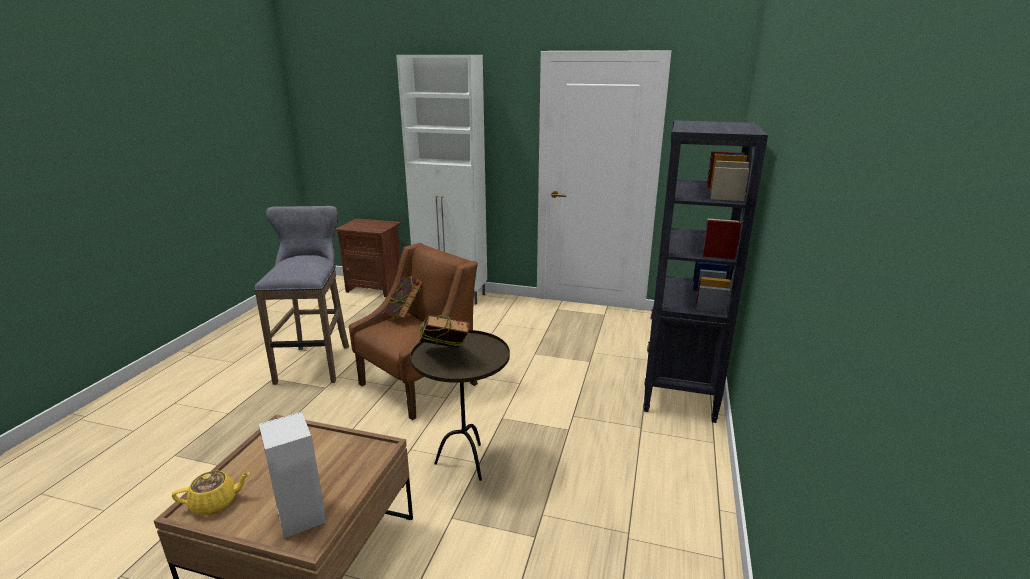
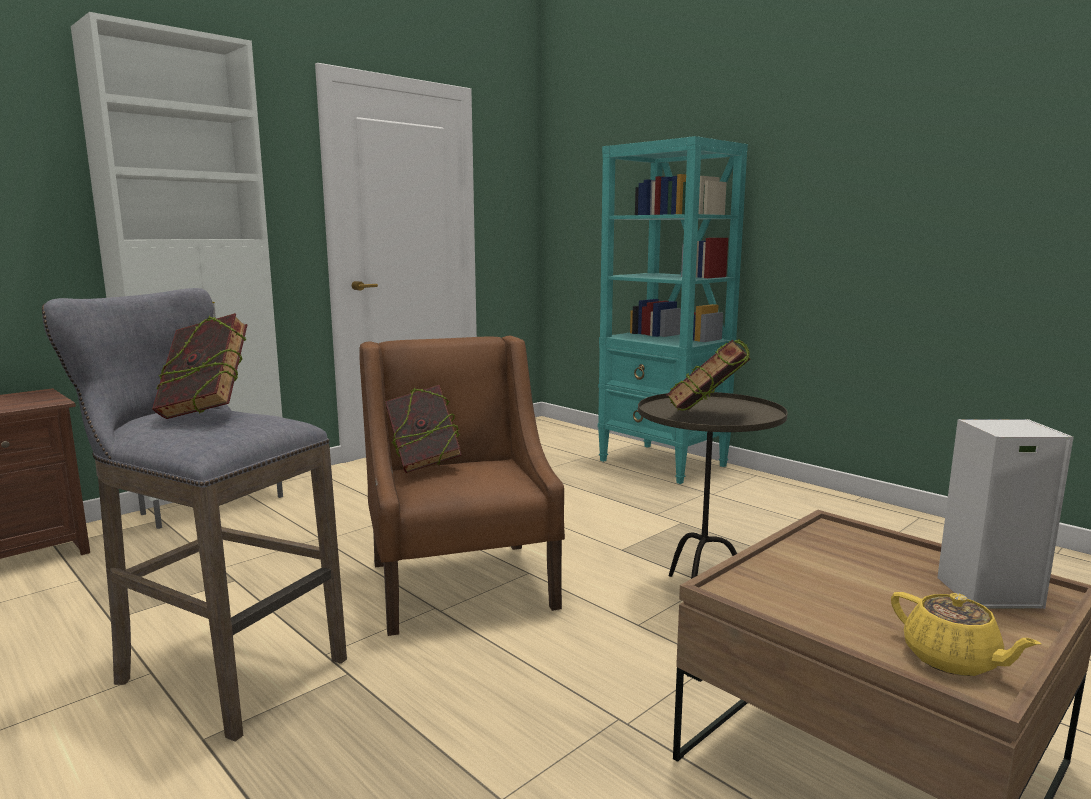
camera: 60 degrees left, 10 degrees down
(215, 503) = (952, 660): yellow teapot -> yellow teapot turned 135 degrees clockwise
(304, 261) = (206, 413): none -> book
(679, 393) = (663, 463): black bookcase -> turquoise bookcase

